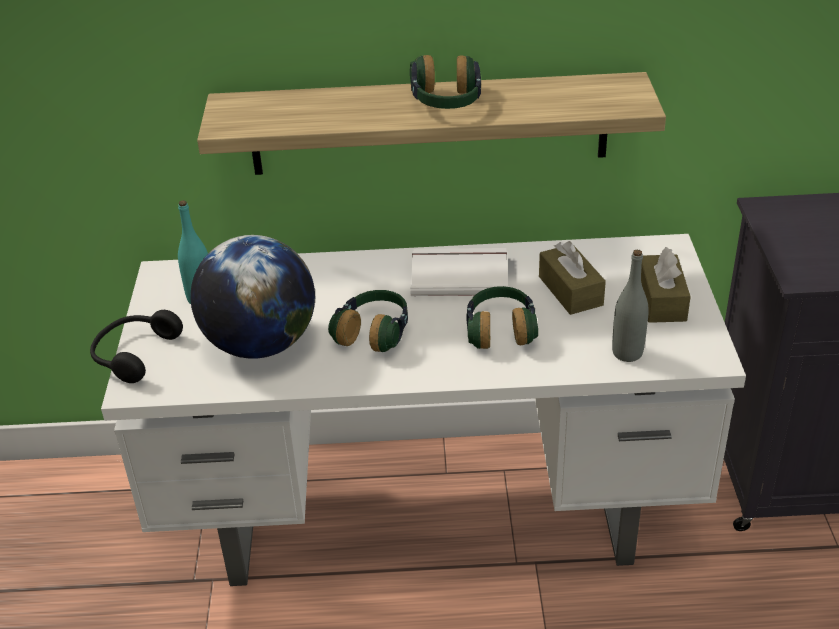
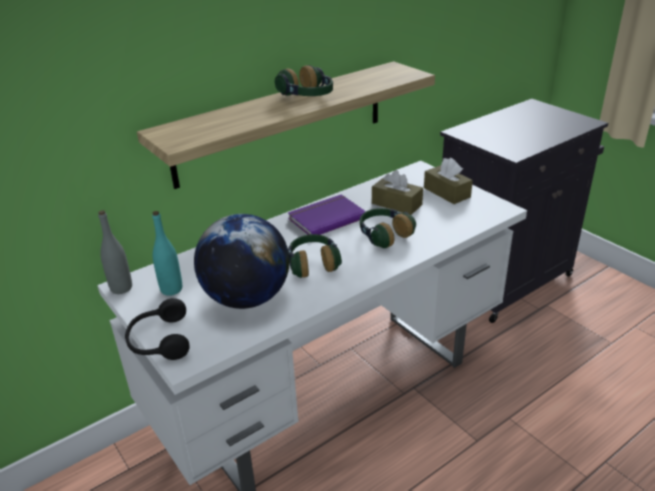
camera: 35 degrees left, 5 degrees down
(458, 274) = (325, 217): white book -> purple book
(627, 353) = (462, 221): grey bottle -> grey bottle (121, 288)

